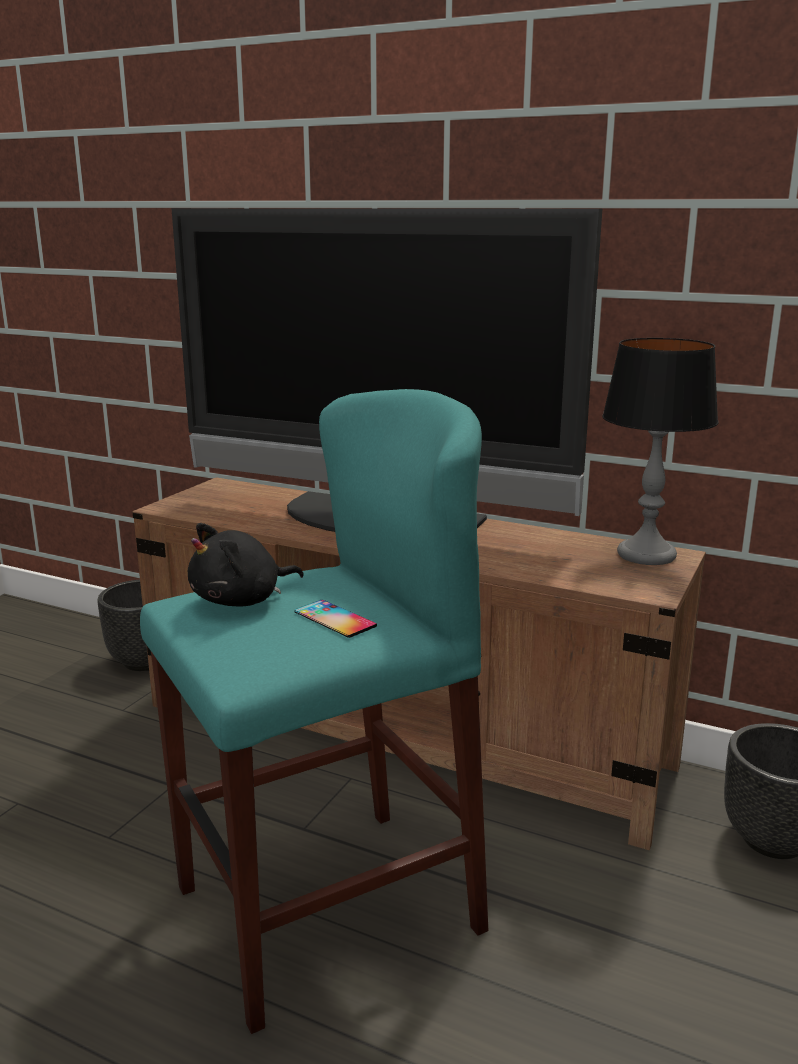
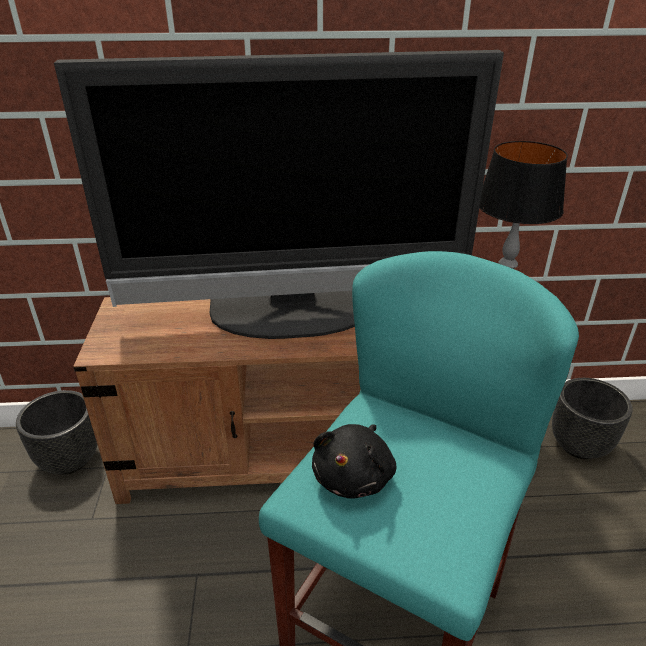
camera: 30 degrees left, 15 degrees up
(335, 619) = (448, 470): phone -> none

